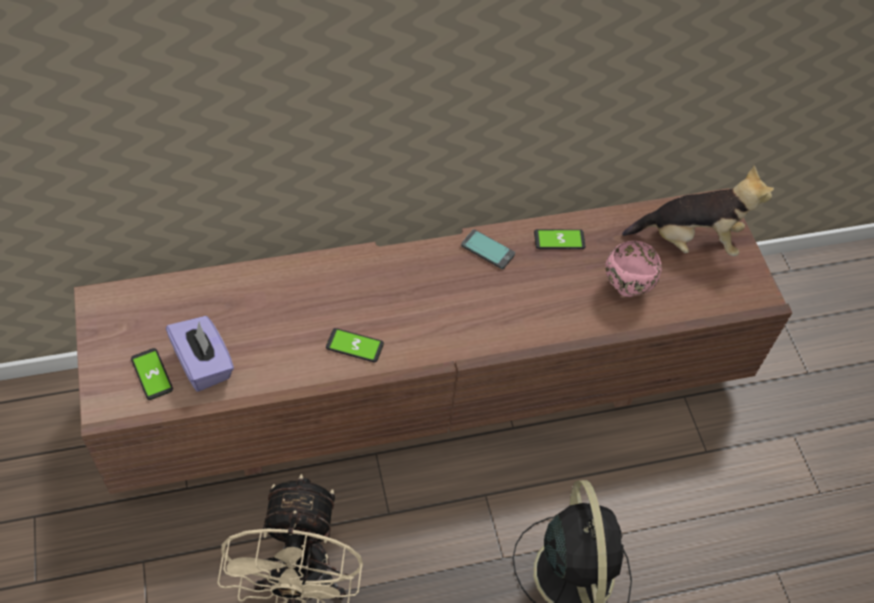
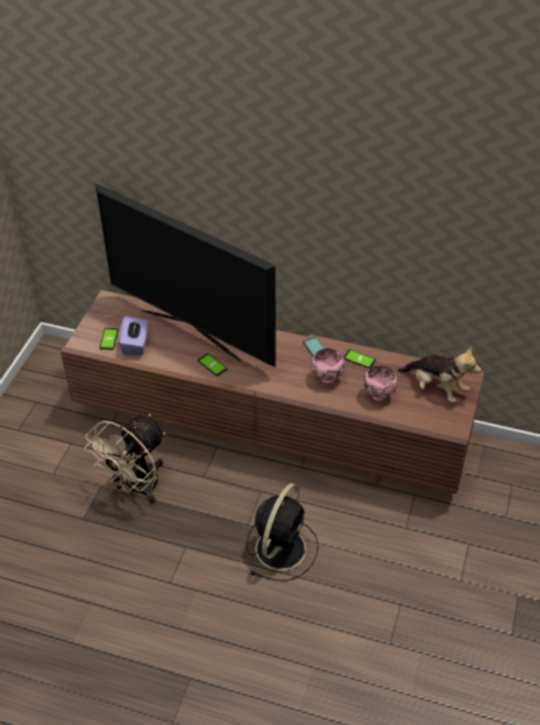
camera: 35 degrees right, 10 degrees down
(284, 305) = (191, 334): none -> television
(537, 292) = (326, 378): none -> pink bowl

